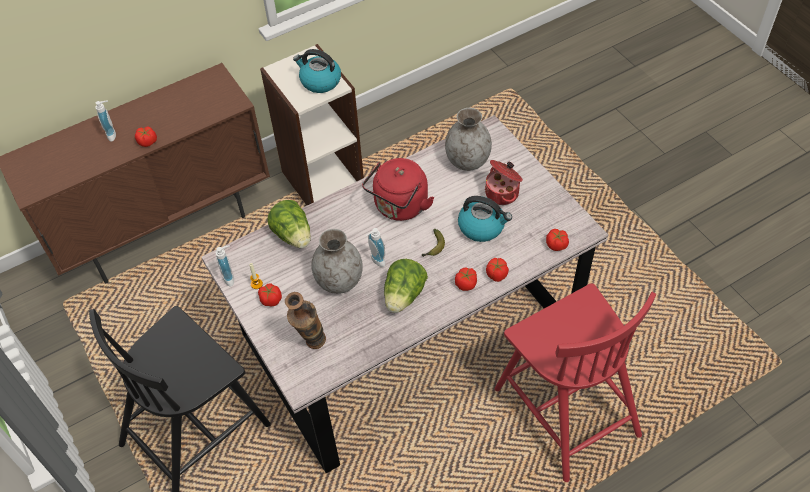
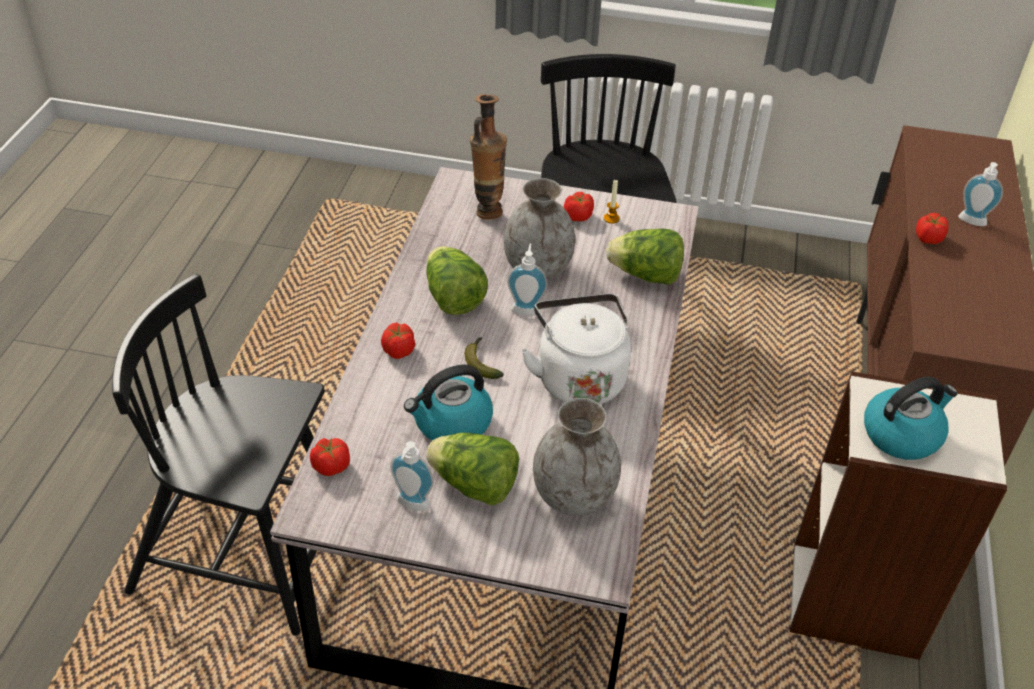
camera: 130 degrees right, 10 degrees down
(231, 277) = (642, 208): soap dispenser -> soap dispenser (411, 506)
(399, 207) = (578, 377): red kettle -> white kettle
(496, 274) = (373, 382): tomato -> none
(503, 193) = (474, 485): cooking pot -> lettuce
(565, 409) = (245, 556): red chair -> black chair

